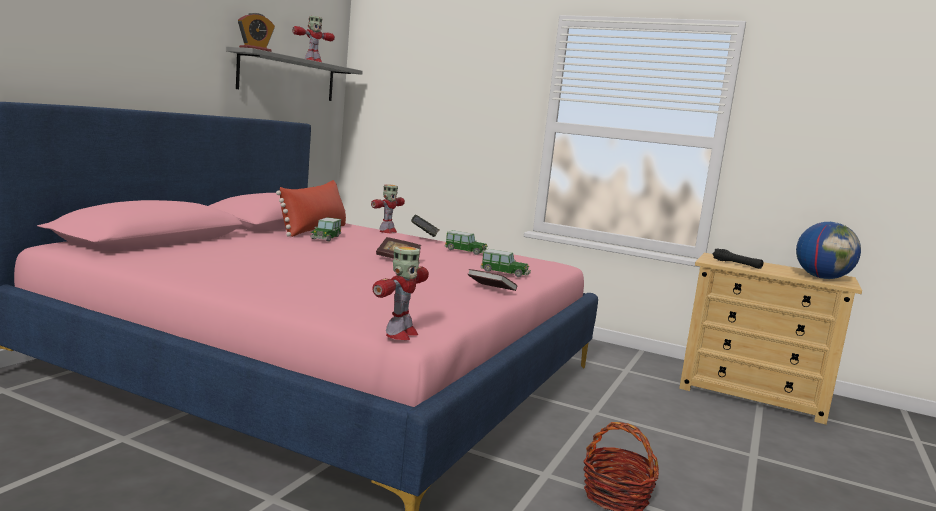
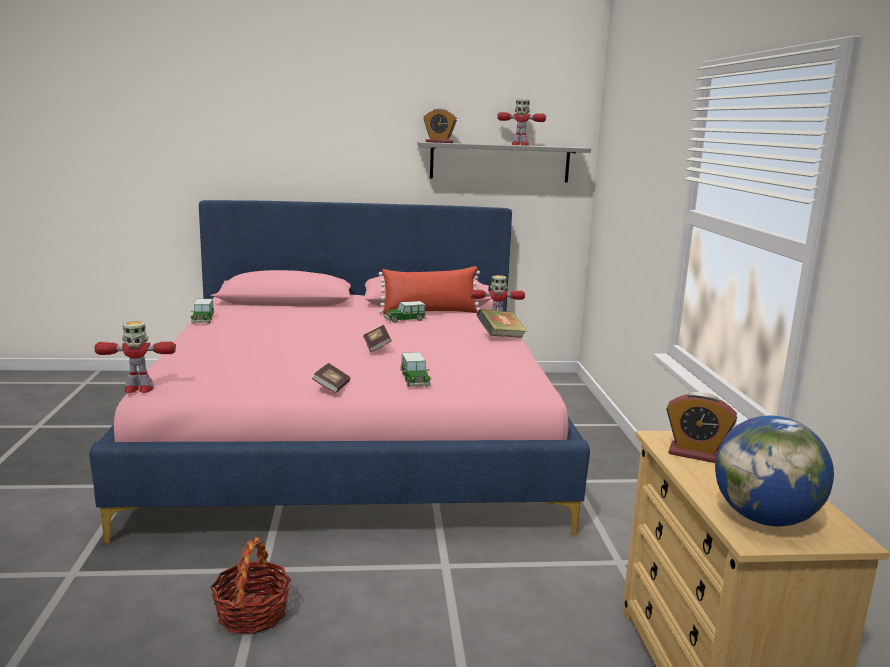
camera: 60 degrees right, 5 degrees up
(466, 251) = (477, 356): toy car -> toy car (203, 320)
(736, 264) = (695, 454): black flashlight -> alarm clock

